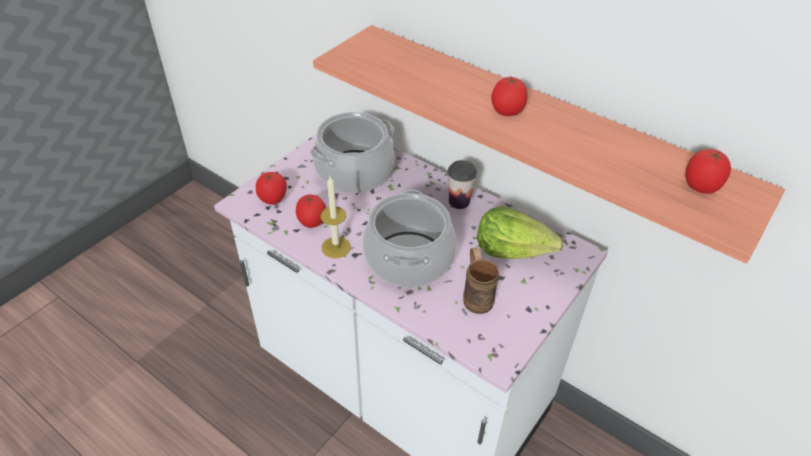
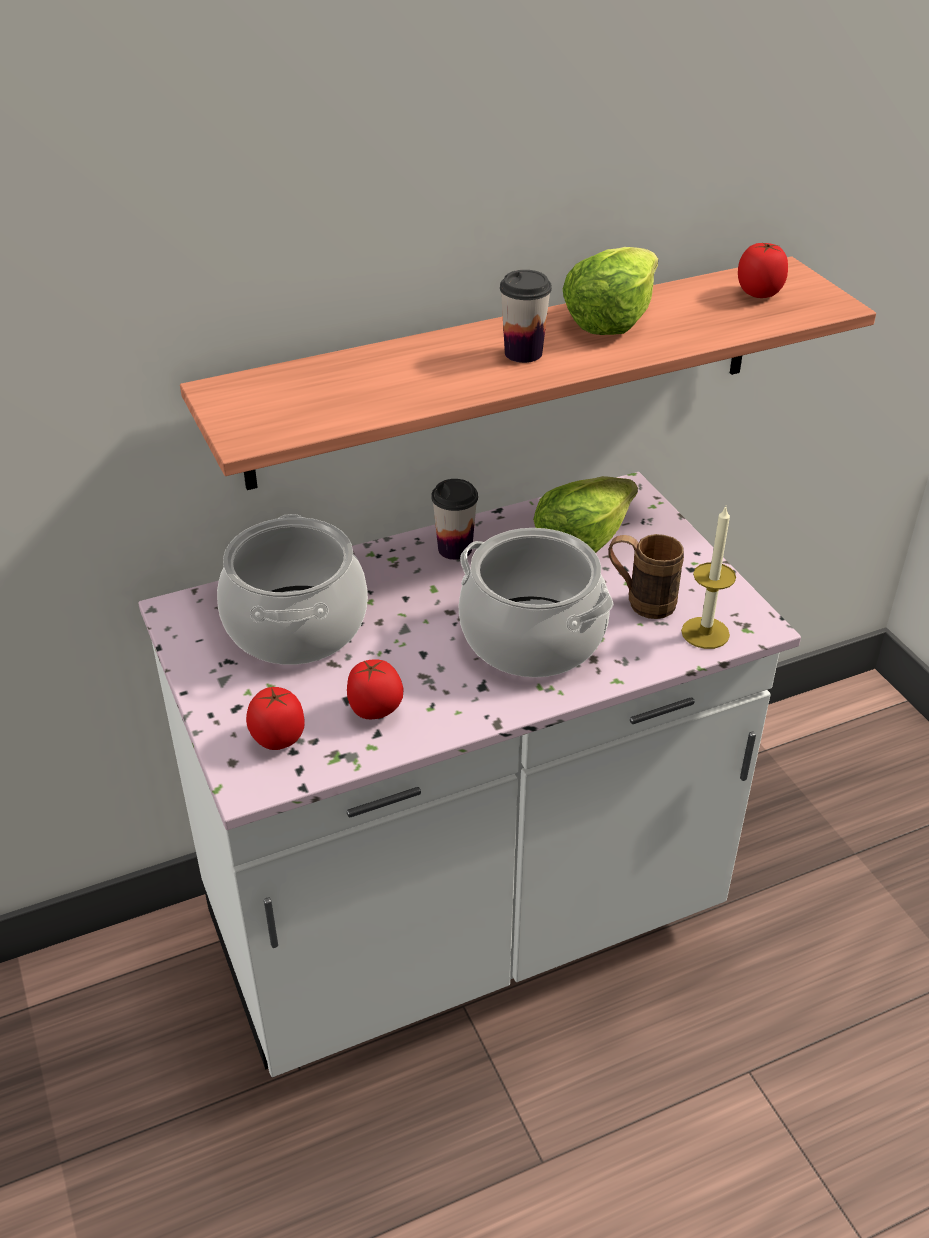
camera: 60 degrees left, 5 degrees down
(336, 247) = (451, 701): candle -> candle (705, 633)
(506, 112) = (523, 353): tomato -> cup
(585, 132) = (610, 319): none -> lettuce

